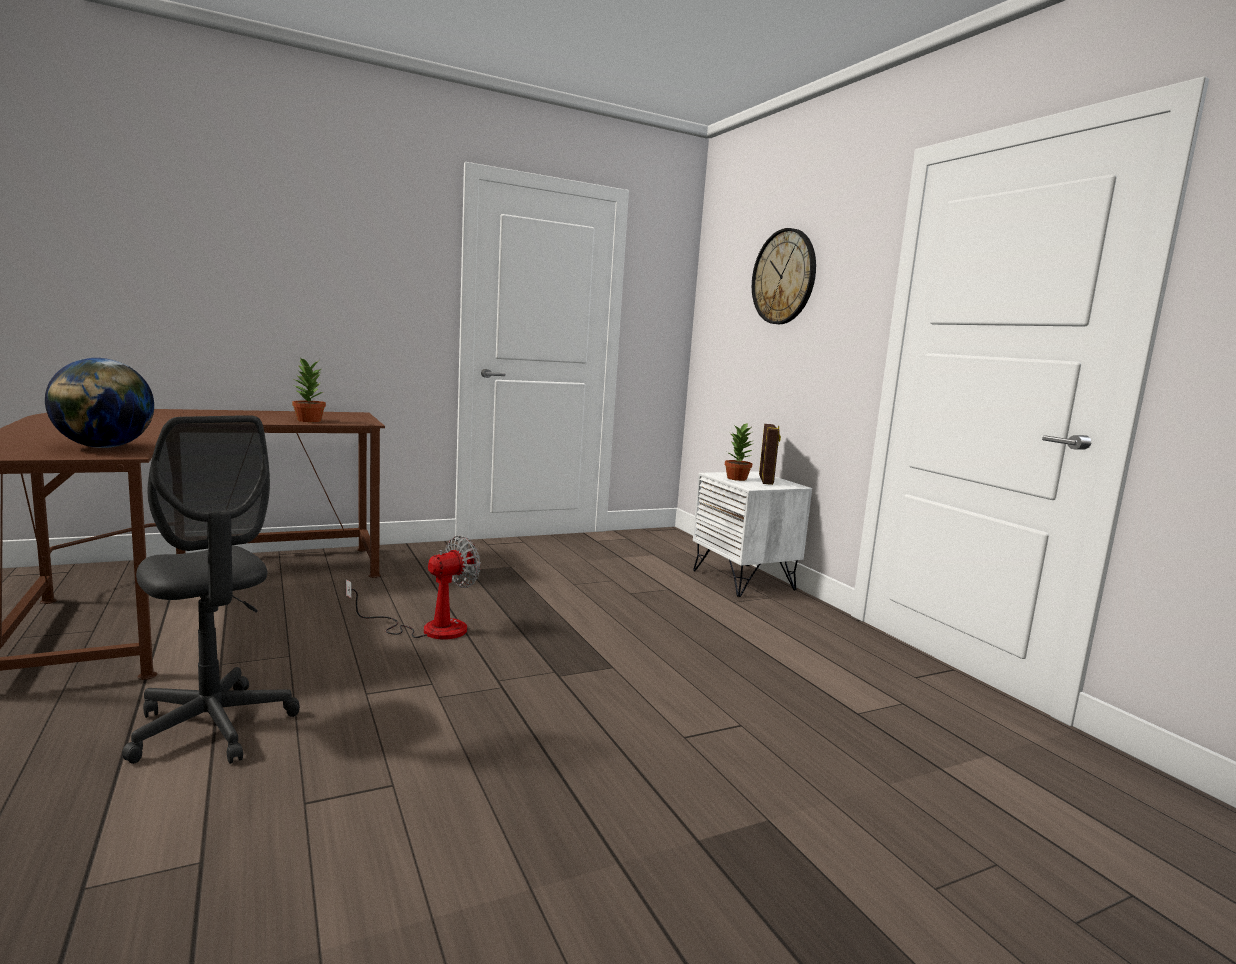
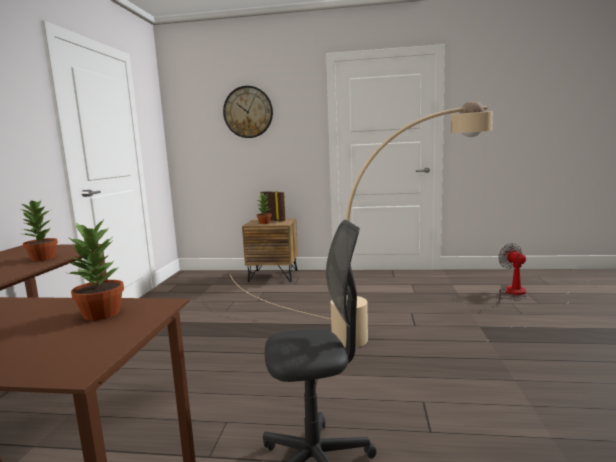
camera: 55 degrees left, 0 degrees up
(104, 447) = (102, 314): globe -> potted plant
(429, 628) = (239, 363): fan -> fan (512, 293)
(648, 701) = (379, 324): none -> beige floor lamp
(744, 580) = (273, 276): white nightstand -> brown nightstand

